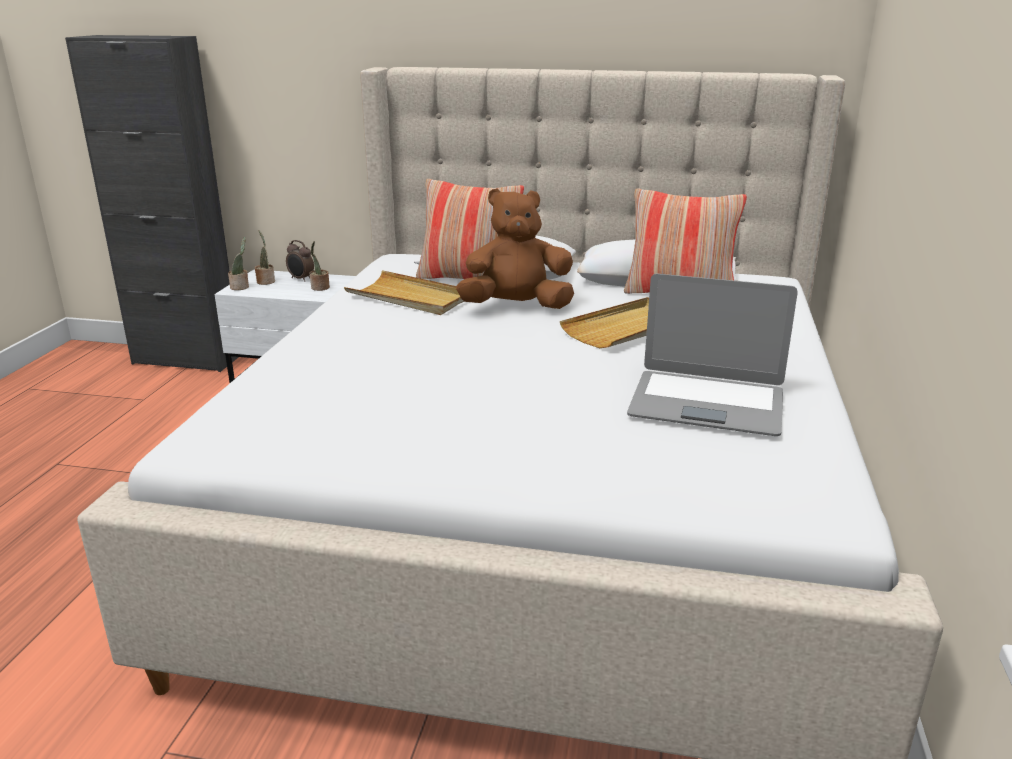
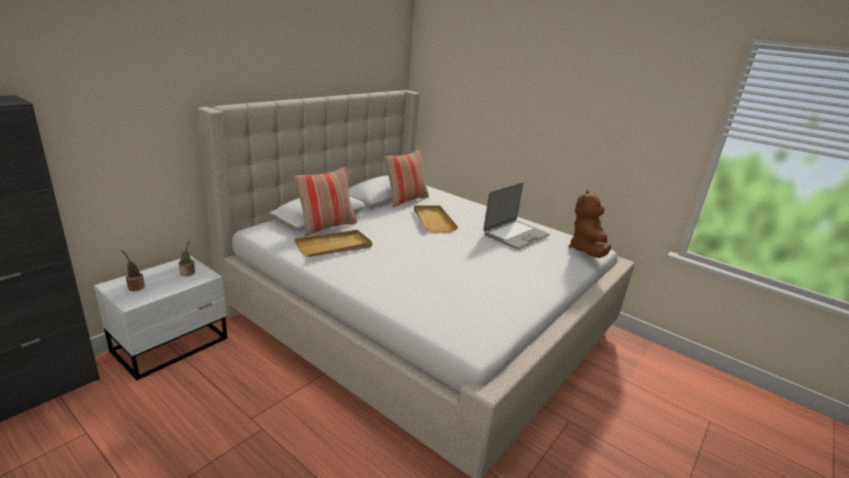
camera: 65 degrees left, 0 degrees up
(241, 287) = (129, 299): potted plant -> none
(301, 279) = (156, 274): alarm clock -> none
(516, 307) = (381, 230): brown plush toy -> brown plush toy (587, 251)

